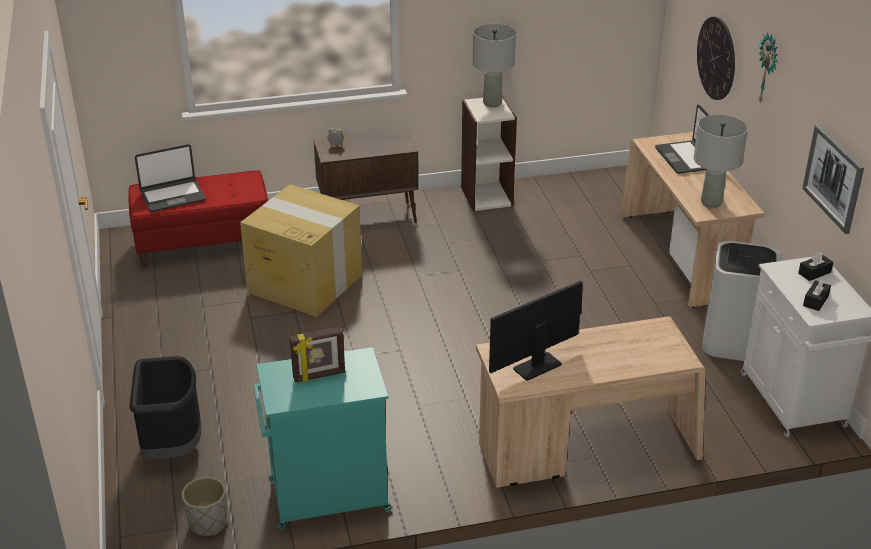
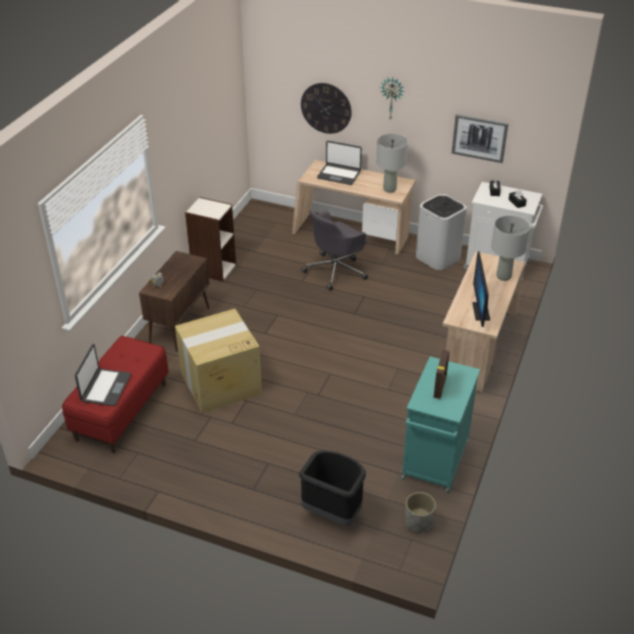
camera: 55 degrees left, 5 degrees up
(492, 103) = (204, 204): grey table lamp -> grey table lamp (503, 276)
(594, 275) = (336, 270): none -> grey office chair

